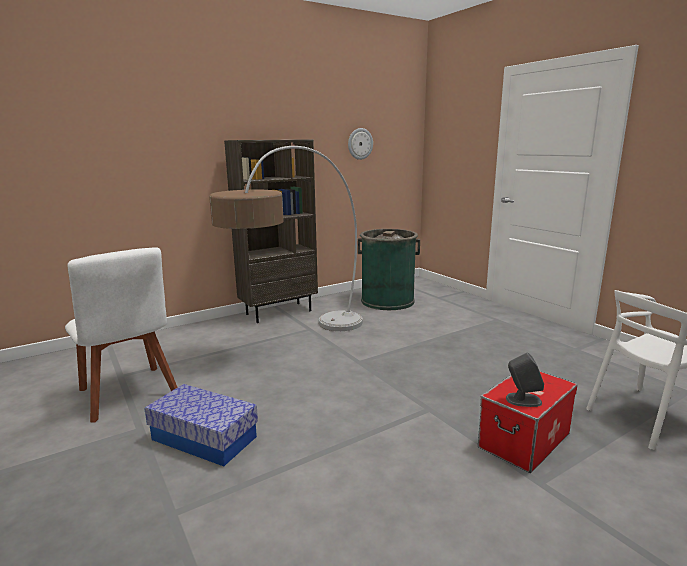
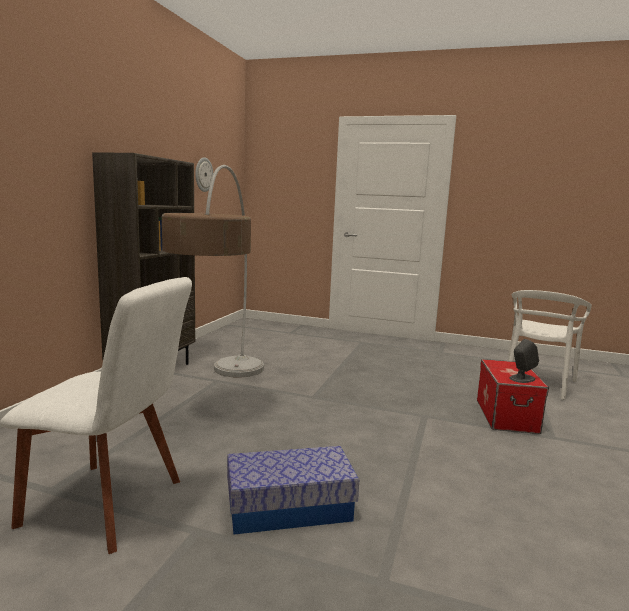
camera: 40 degrees left, 5 degrees down
(387, 301) = (251, 342): green trash can -> none

